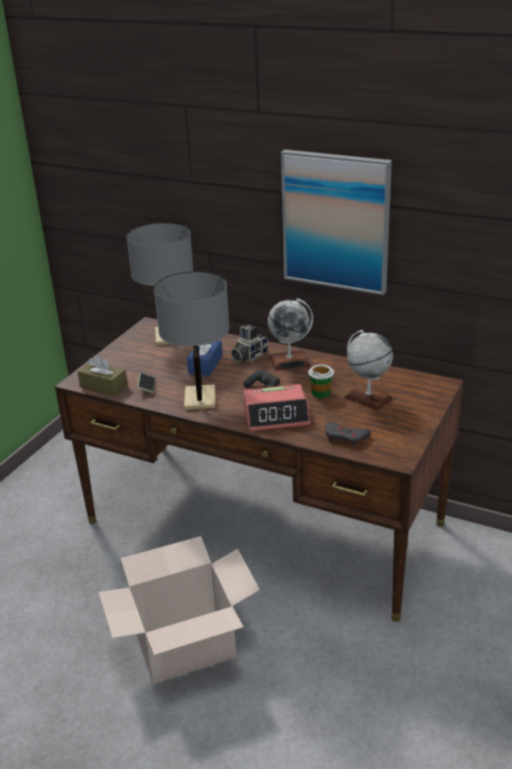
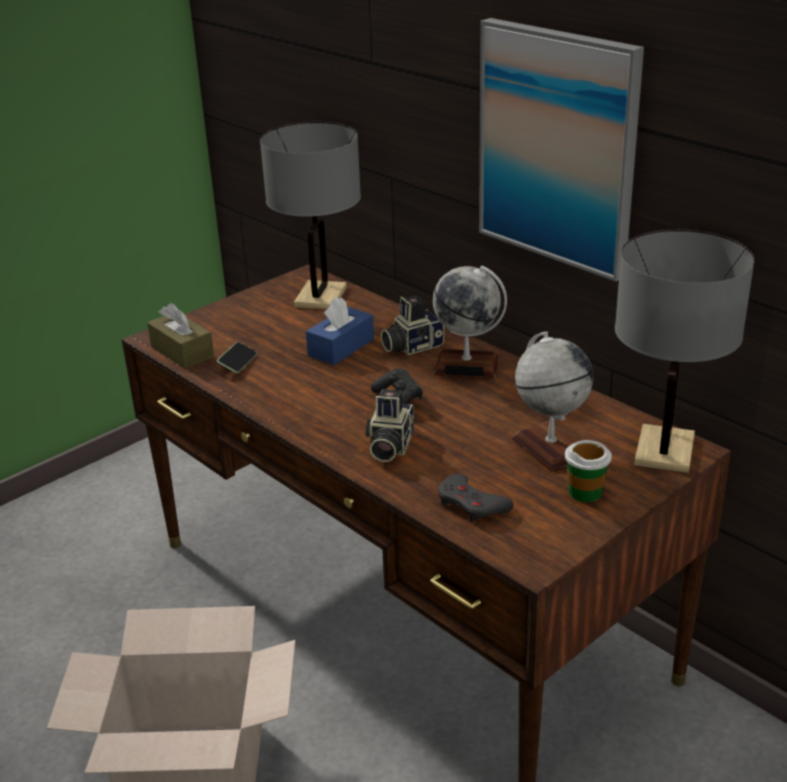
camera: 20 degrees right, 0 degrees up
(200, 399) = (297, 396): grey table lamp -> grey table lamp (664, 451)
(276, 416) = (389, 446): alarm clock -> camera
(321, 393) = (480, 424): cup -> cup (585, 492)

